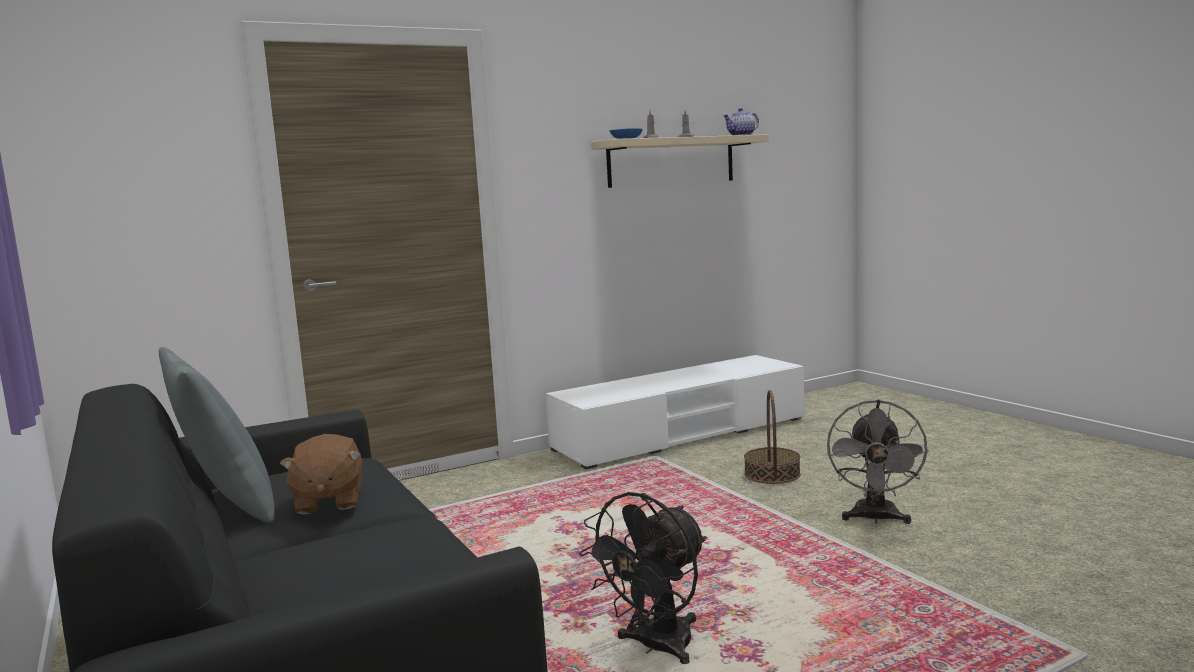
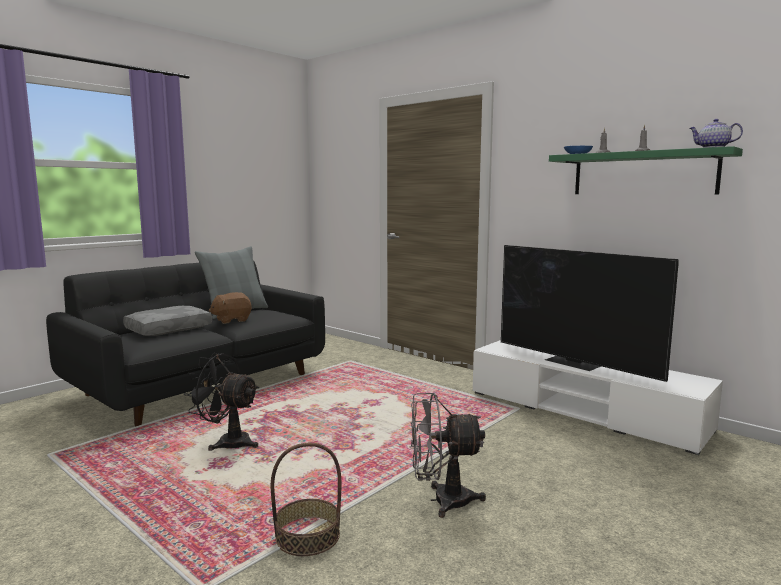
camera: 70 degrees right, 0 degrees up
(330, 558) = (169, 329): none -> grey pillow
(671, 161) = (643, 173): beige shelf -> green shelf
(672, 381) = (574, 362): none -> television
(772, 474) = (517, 452): basket -> basket (307, 536)

